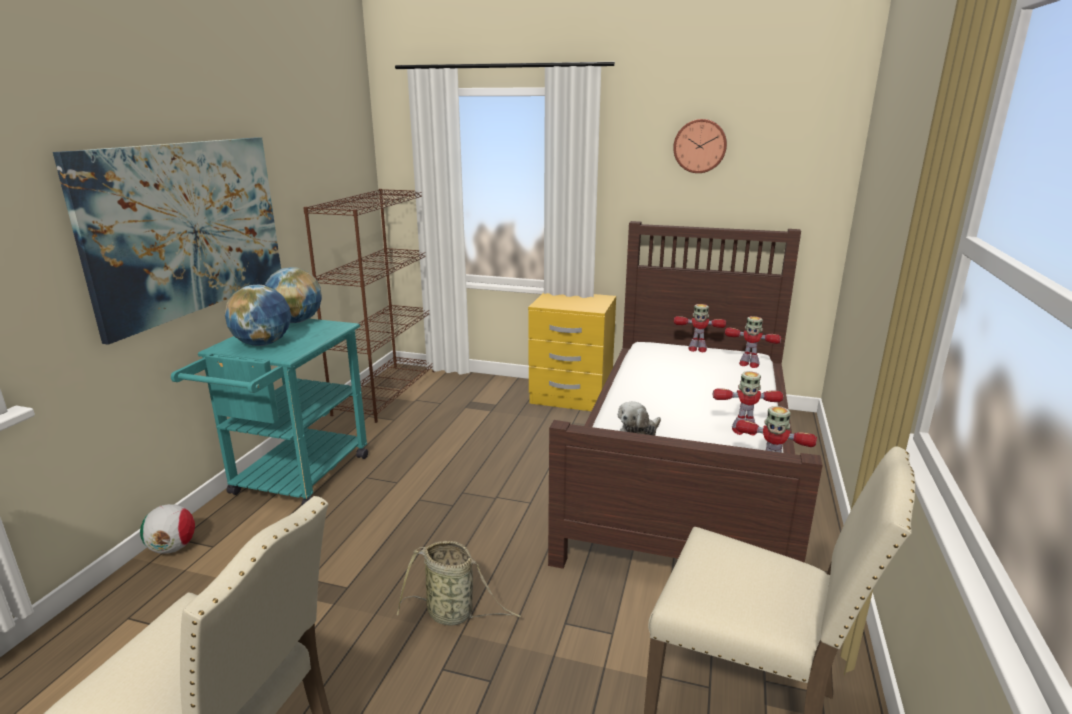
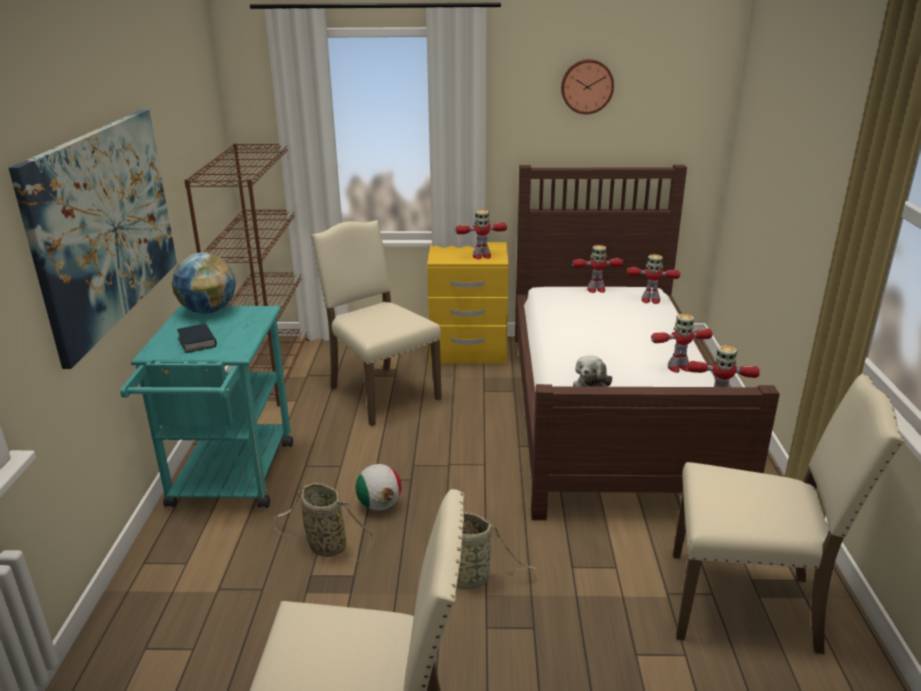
camera: 15 degrees left, 5 degrees up
(172, 548) = (142, 573): football -> football (379, 505)
(263, 344) = (197, 342): globe -> book
(338, 553) = (324, 546): none -> basket
(470, 423) = (380, 393): none -> beige chair
(583, 305) = (481, 256): none -> toy robot

